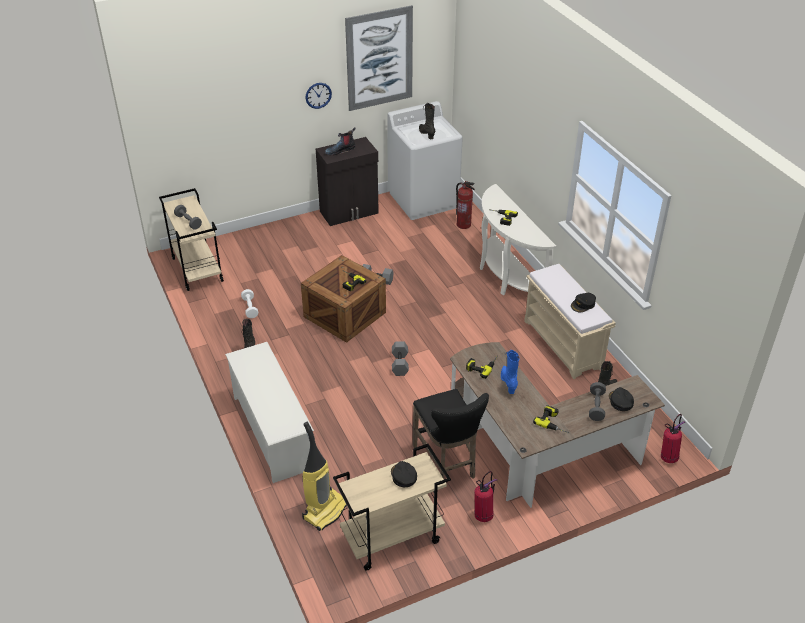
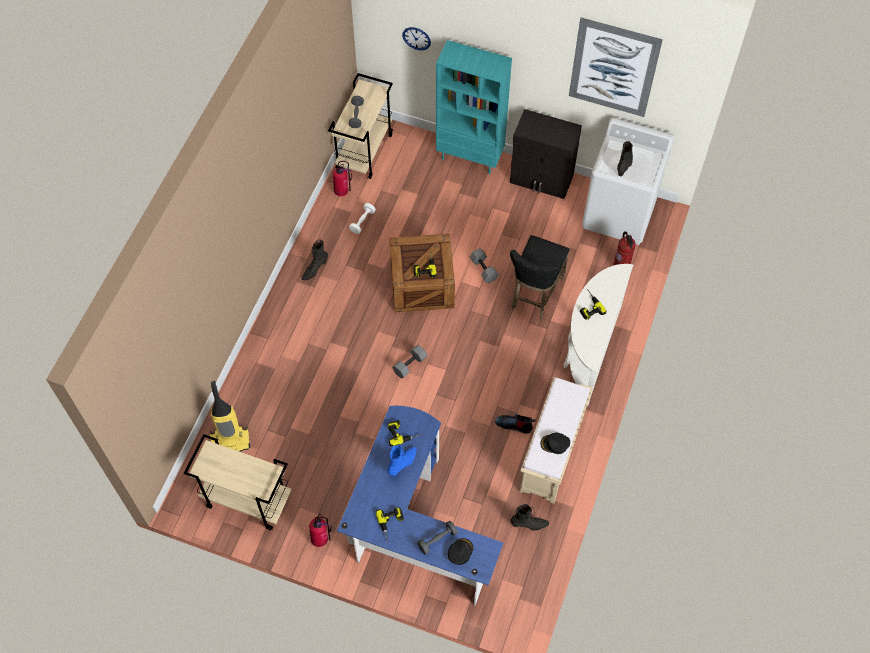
camera: 45 degrees right, 20 degrees up
(273, 432) = (264, 348): white shoe rack -> none
(283, 228) = (470, 157): none -> turquoise bookcase
(318, 95) = (538, 67): wall clock -> wall clock (416, 38)
(340, 150) = (541, 126): boot -> boot (514, 425)
(403, 476) = (249, 472): black cap -> none
(446, 464) = (344, 477): black stool -> black stool (534, 295)
(535, 455) = (411, 527): brown desk -> blue desk
(668, 457) = (501, 619): fire extinguisher -> fire extinguisher (342, 191)

